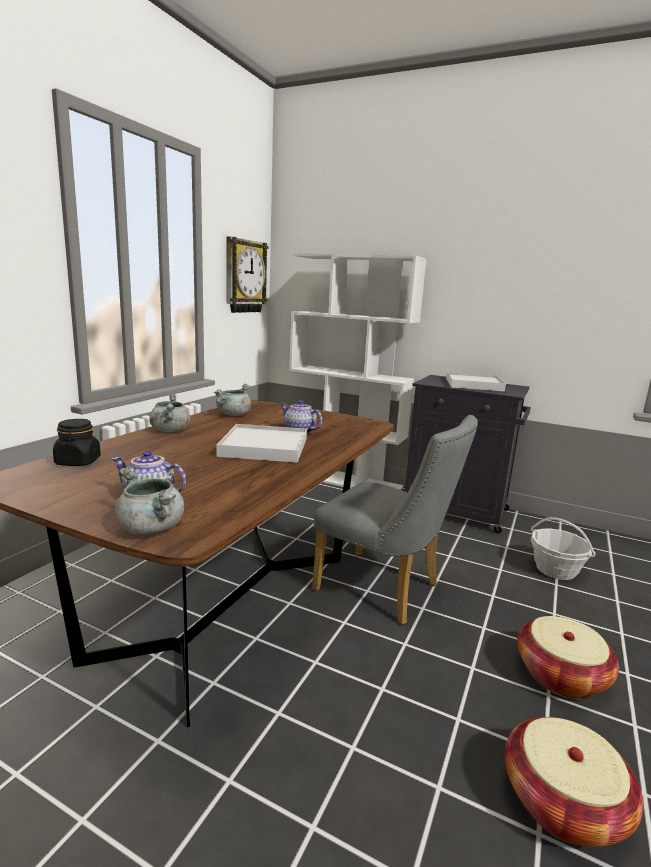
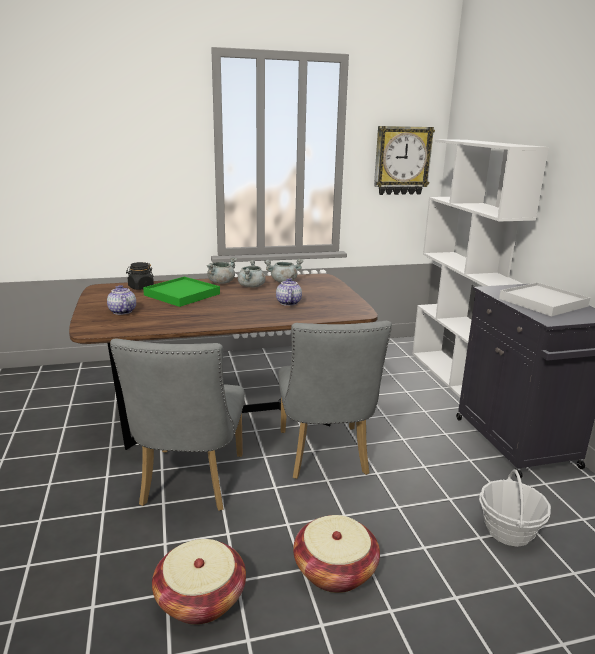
camera: 50 degrees right, 5 degrees up
(151, 528) = (91, 323): grey cooking pot -> grey cooking pot (251, 286)
(166, 454) = (182, 294): none -> green tray
(264, 447) = (237, 306): white tray -> none
(338, 703) = (190, 484): none -> grey chair

